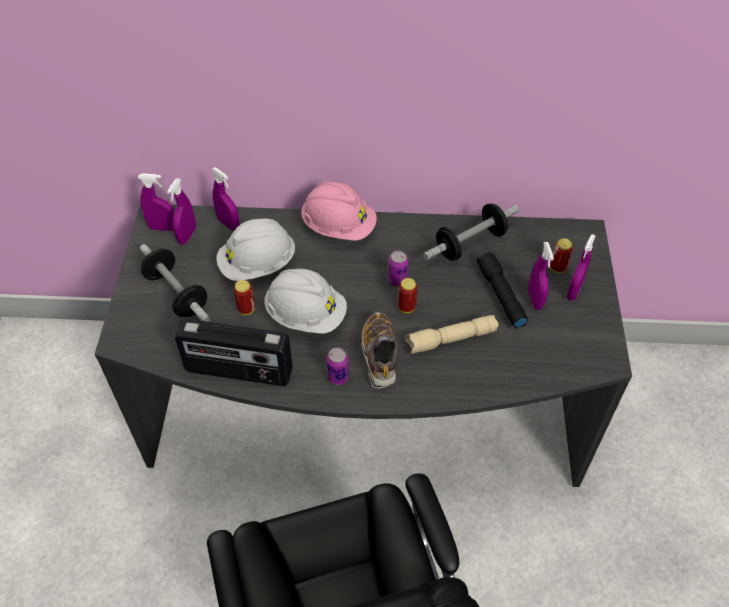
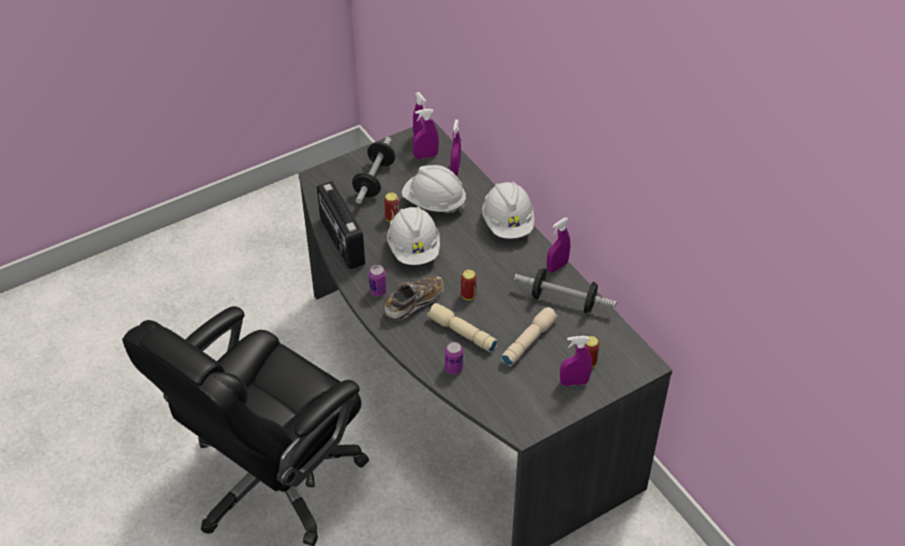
camera: 55 degrees right, 5 degrees down
(339, 227) = (508, 223): pink hard hat -> white hard hat
(397, 280) = (488, 279): can -> can (454, 368)
(499, 295) = (528, 341): black flashlight -> beige flashlight
(535, 299) = (543, 363): purple spray bottle -> purple spray bottle (557, 266)

